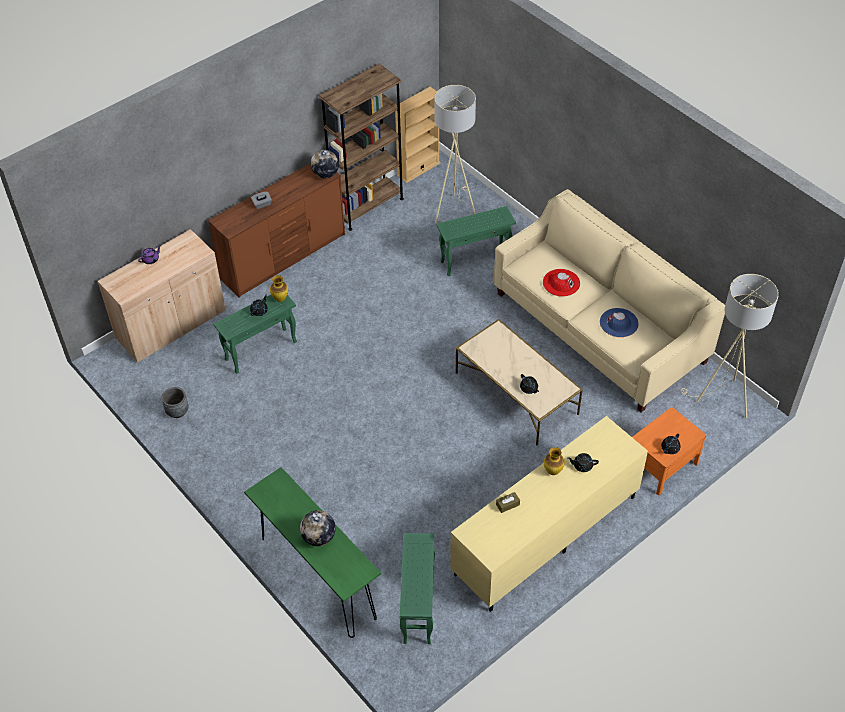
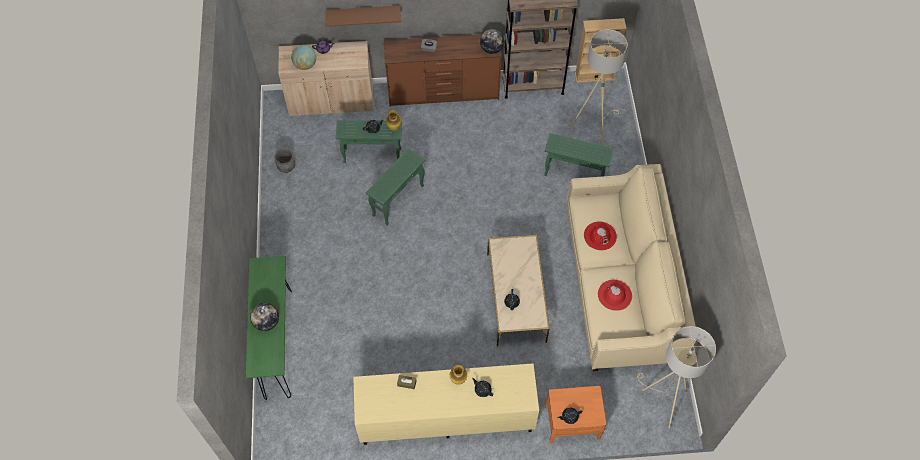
camera: 35 degrees right, 10 degrees up
(144, 283) = (305, 65): none -> globe
(182, 195) = (363, 14): none -> brown shelf
(418, 606) = (322, 407): green side table -> green side table (398, 200)
(619, 323) = (614, 295): blue hat -> red hat

